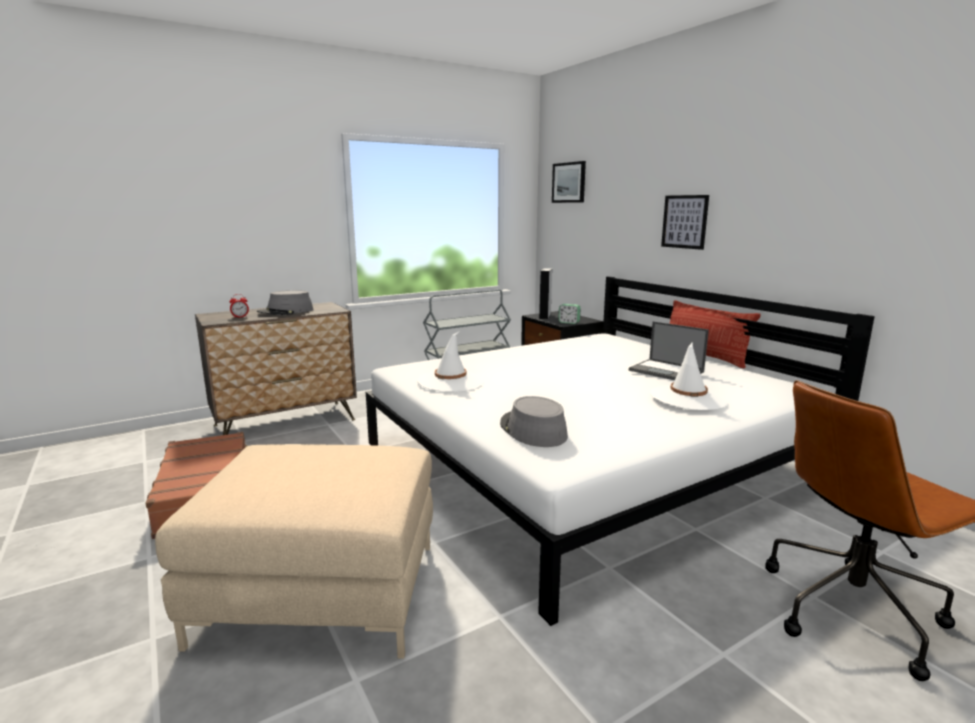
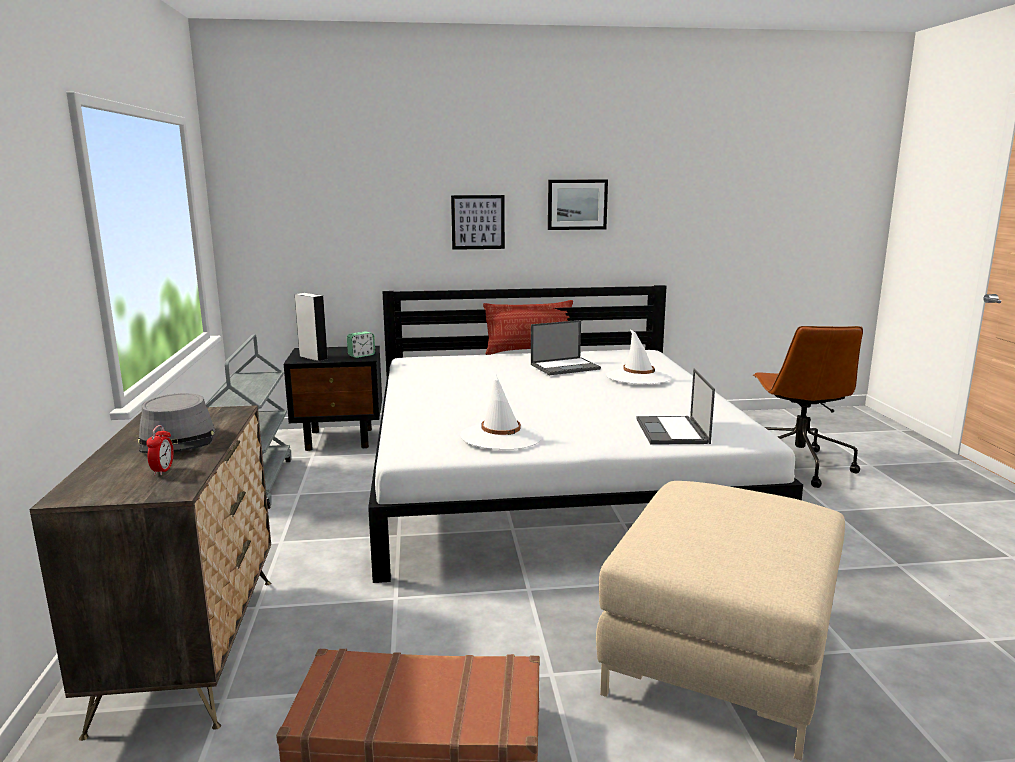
camera: 65 degrees left, 0 degrees up
(532, 430) = (672, 431): grey hat -> laptop
(569, 182) = (281, 177): picture -> picture (577, 204)

